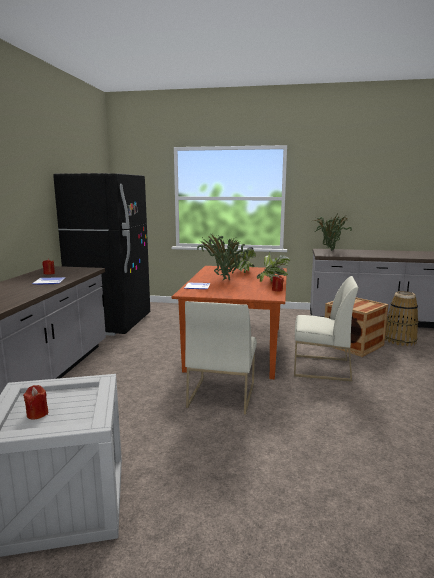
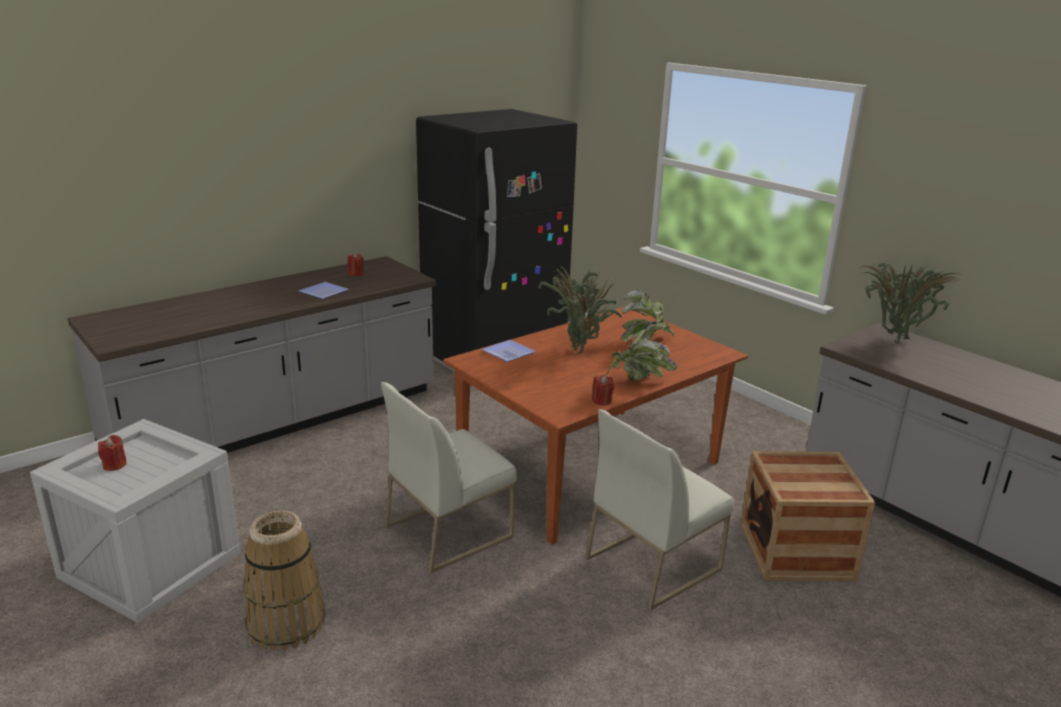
camera: 40 degrees right, 10 degrees up
(321, 368) = (653, 563): white chair -> white chair turned 90 degrees clockwise
(400, 340) = (915, 588): basket -> basket (286, 624)

